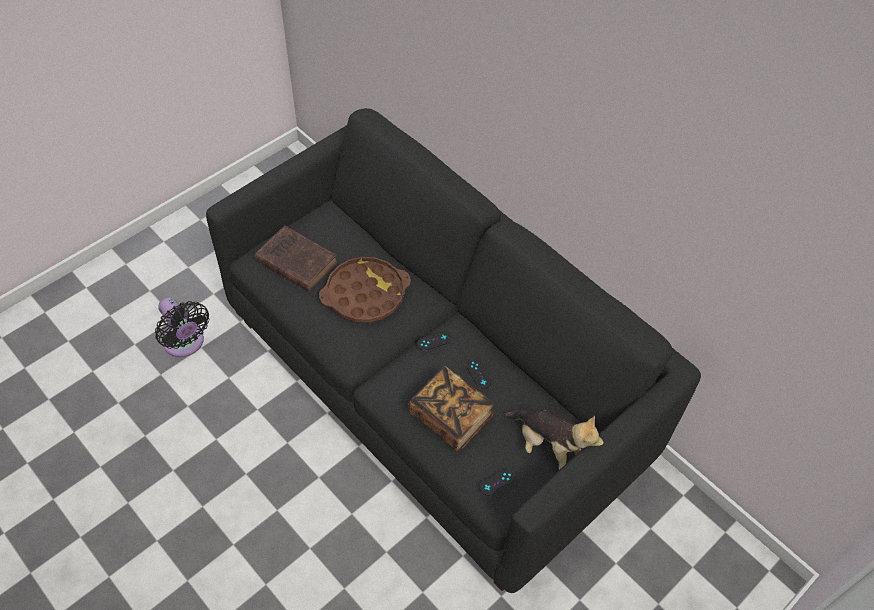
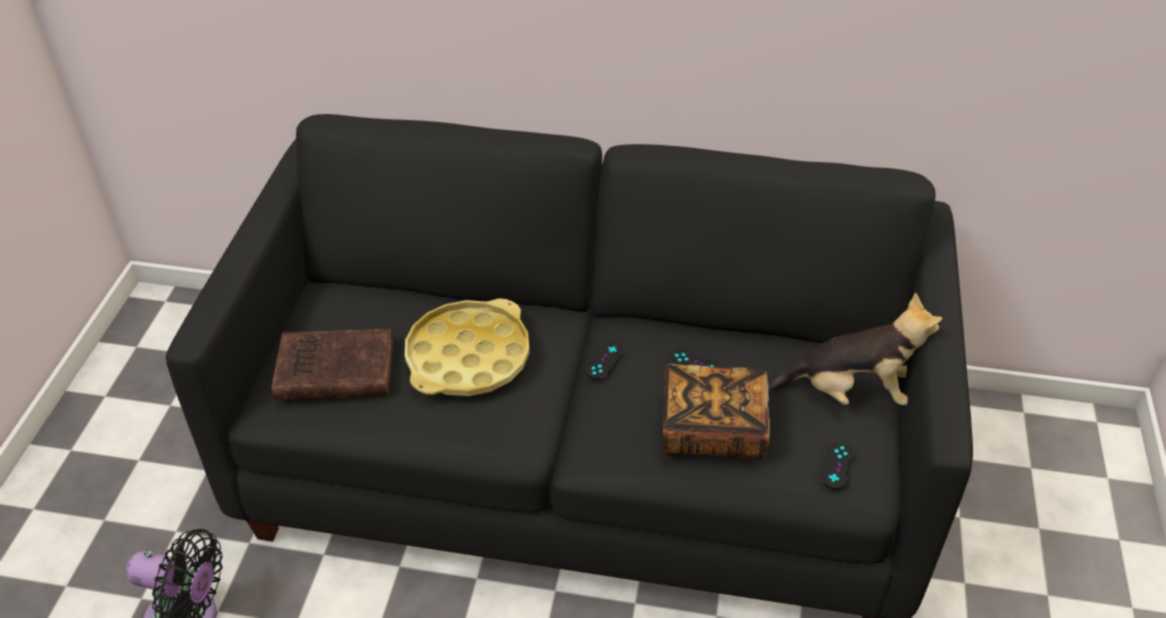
camera: 35 degrees left, 10 degrees down
(365, 294) = (468, 357): brown tray -> yellow tray

